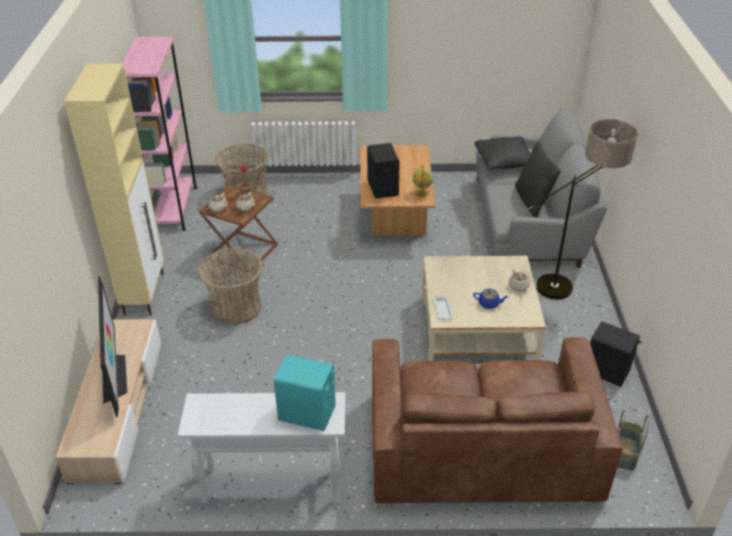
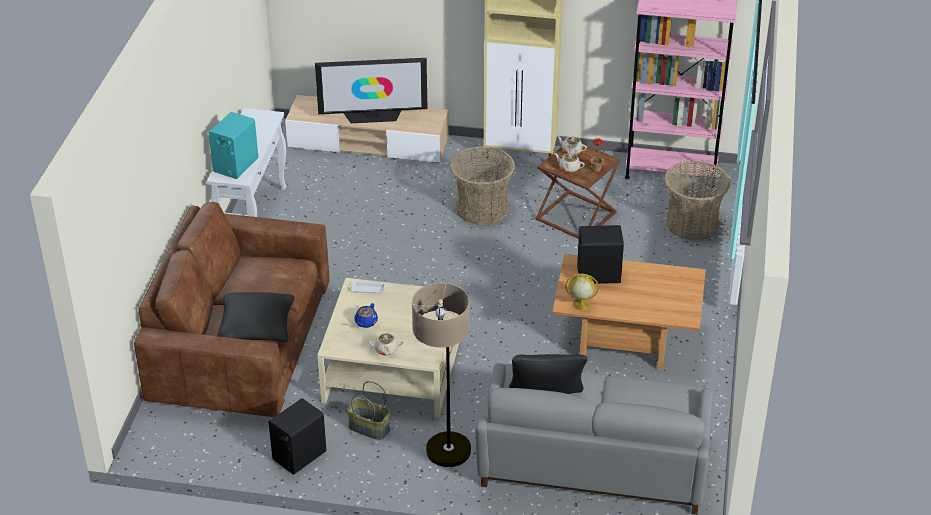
camera: 100 degrees right, 0 degrees up
(504, 161) = (650, 395): black pillow -> black pillow (256, 327)
(625, 454) = (190, 435): basket -> basket (368, 428)

